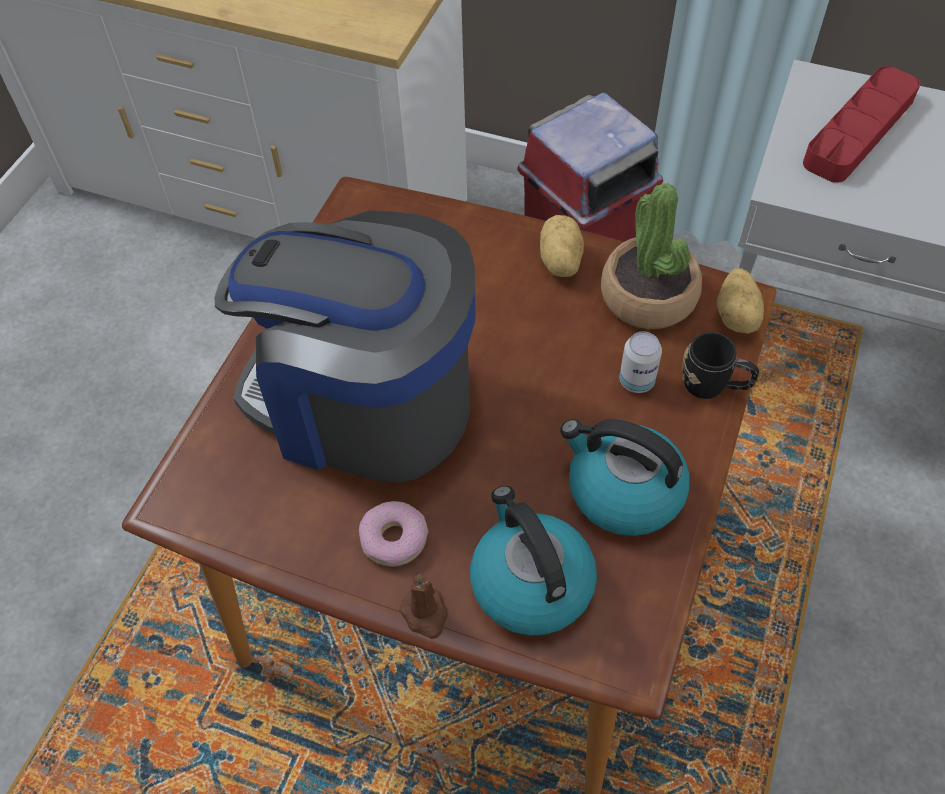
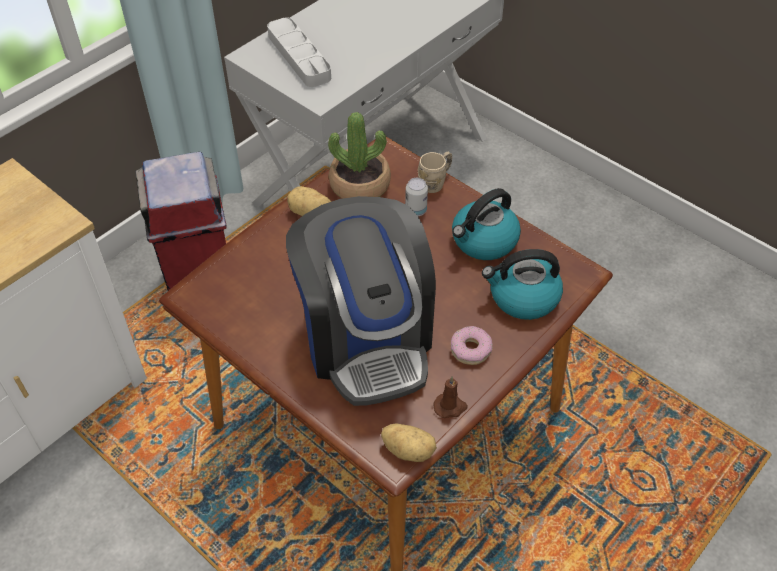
camera: 70 degrees left, 5 degrees down
(364, 402) = (366, 338): coffee machine -> coffee machine turned 60 degrees counterclockwise
(425, 614) = (524, 348): brown candle -> brown candle (450, 407)
(713, 386) = (435, 182): black mug -> beige mug
(737, 316) = (394, 155): potato -> potato (409, 449)
(859, 131) = (299, 56): red tray -> grey tray

